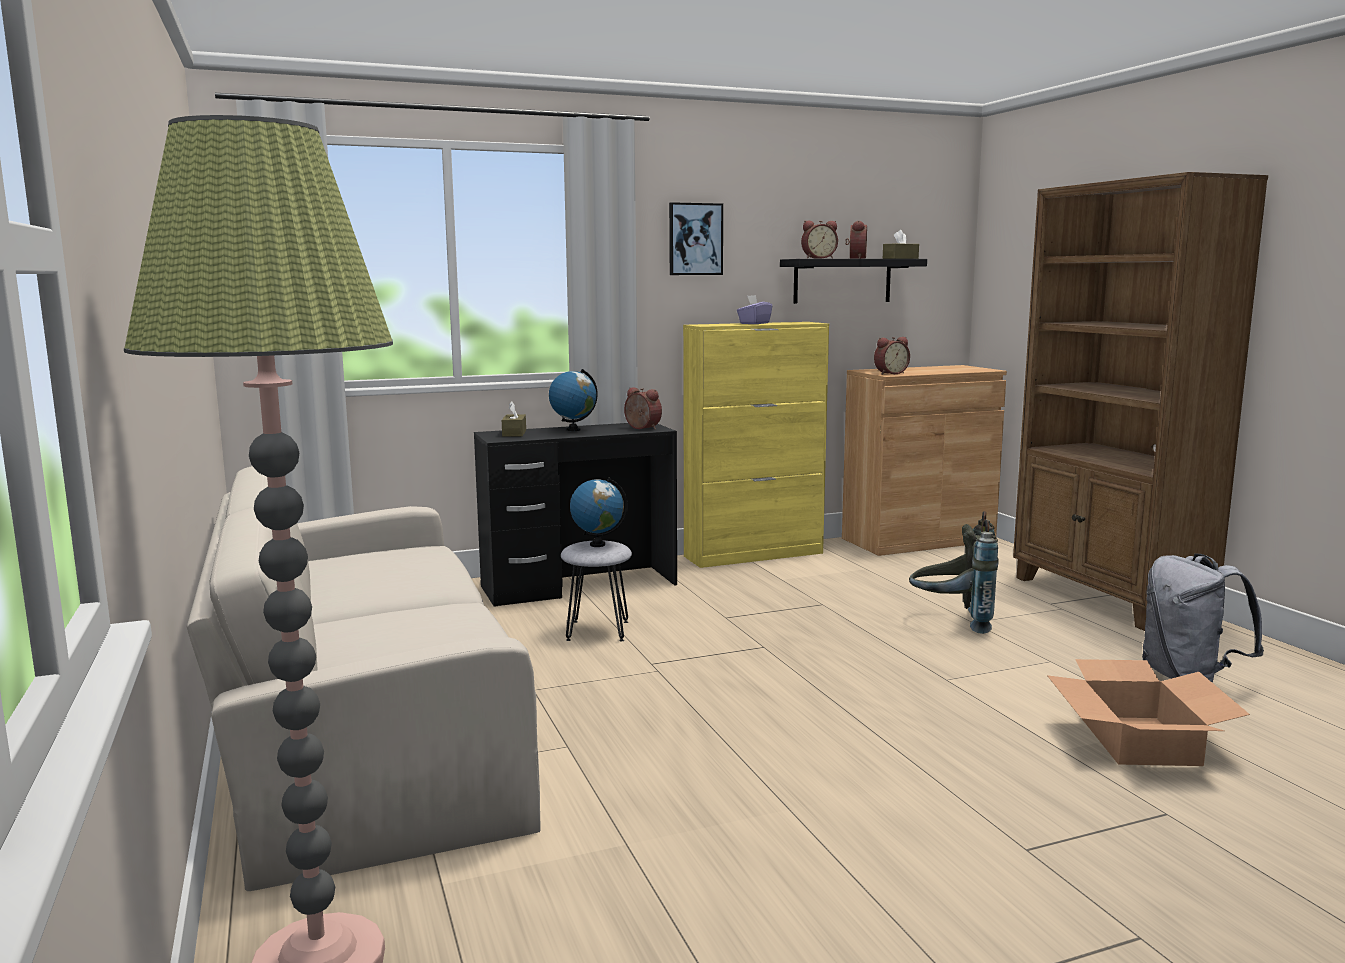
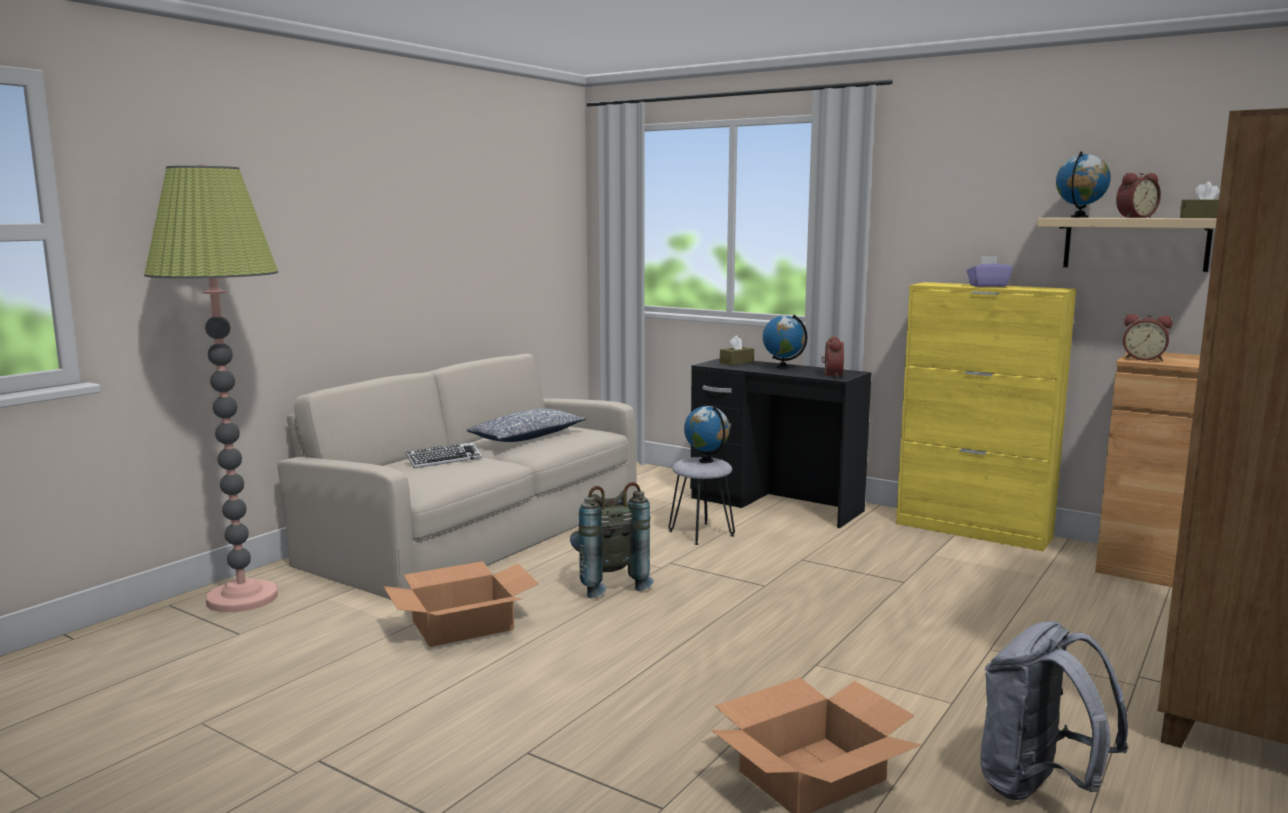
camera: 55 degrees right, 0 degrees up
(378, 575) = (526, 437): none -> pillow
(389, 626) = (444, 460): none -> keyboard
(669, 808) = (462, 625): none -> cardboard box
(695, 239) = (948, 196): picture -> none
(818, 258) = (1079, 217): alarm clock -> globe
(842, 281) = (1135, 243): black shelf -> beige shelf
(952, 621) = (972, 640): grey backpack -> grey backpack (606, 583)

